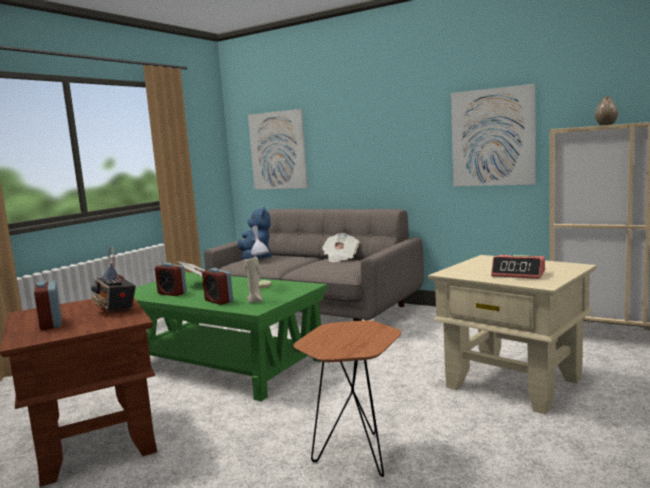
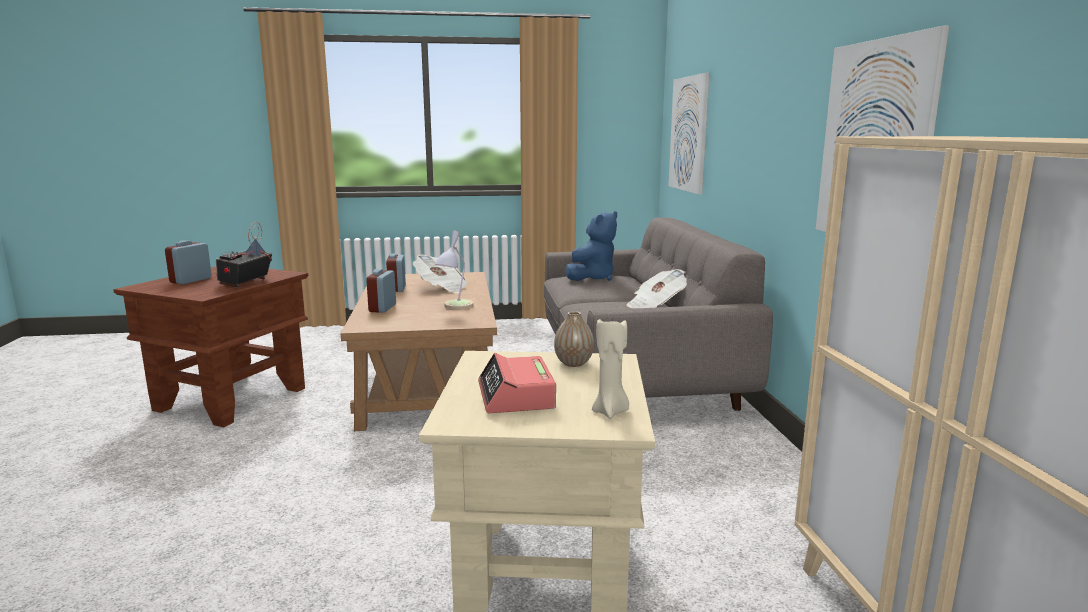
camera: 50 degrees right, 5 degrees up
(224, 364) = (429, 383): green coffee table -> brown coffee table
(255, 301) = (393, 319): beige candle -> beige candle (611, 412)
(355, 458) = (248, 523): brown side table -> none
(606, 125) = (986, 137): vase -> vase (573, 363)

